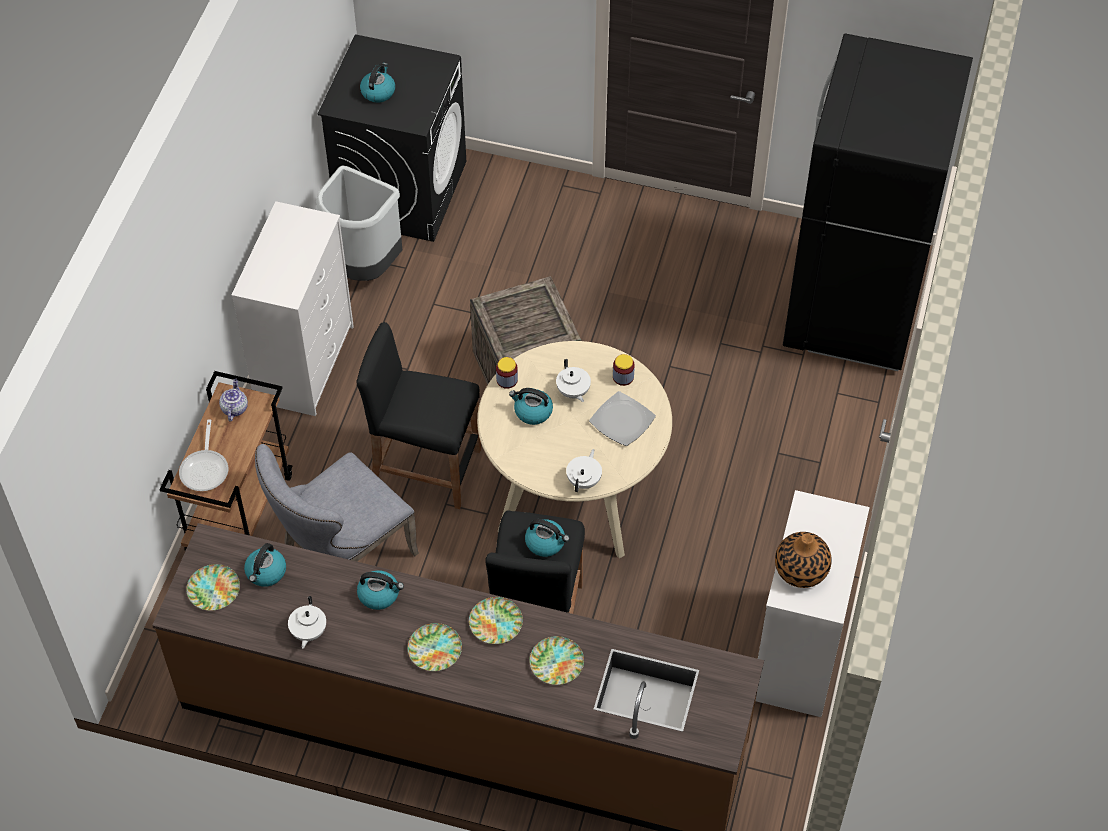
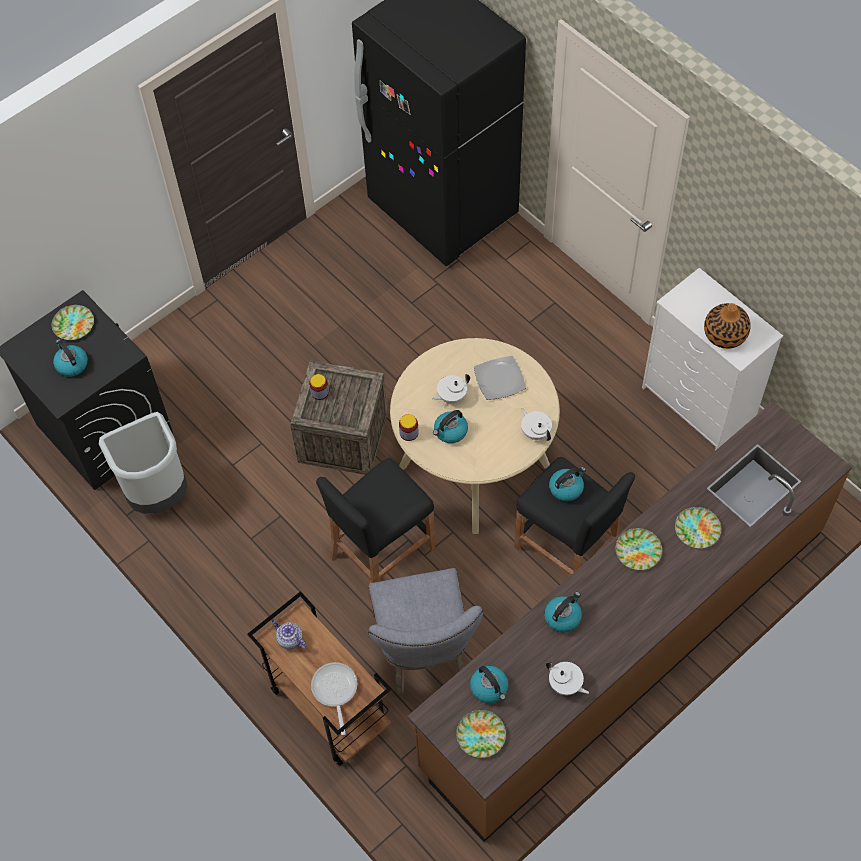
camera: 55 degrees left, 5 degrees up
(205, 469) = (335, 691): frying pan -> frying pan turned 135 degrees counterclockwise
(304, 362) = (218, 585): white dresser -> none
(434, 649) = (635, 604): plate -> plate (73, 324)
(573, 392) = (451, 396): white teapot -> white teapot turned 135 degrees clockwise
(623, 377) = (461, 357): jar -> jar (319, 392)

